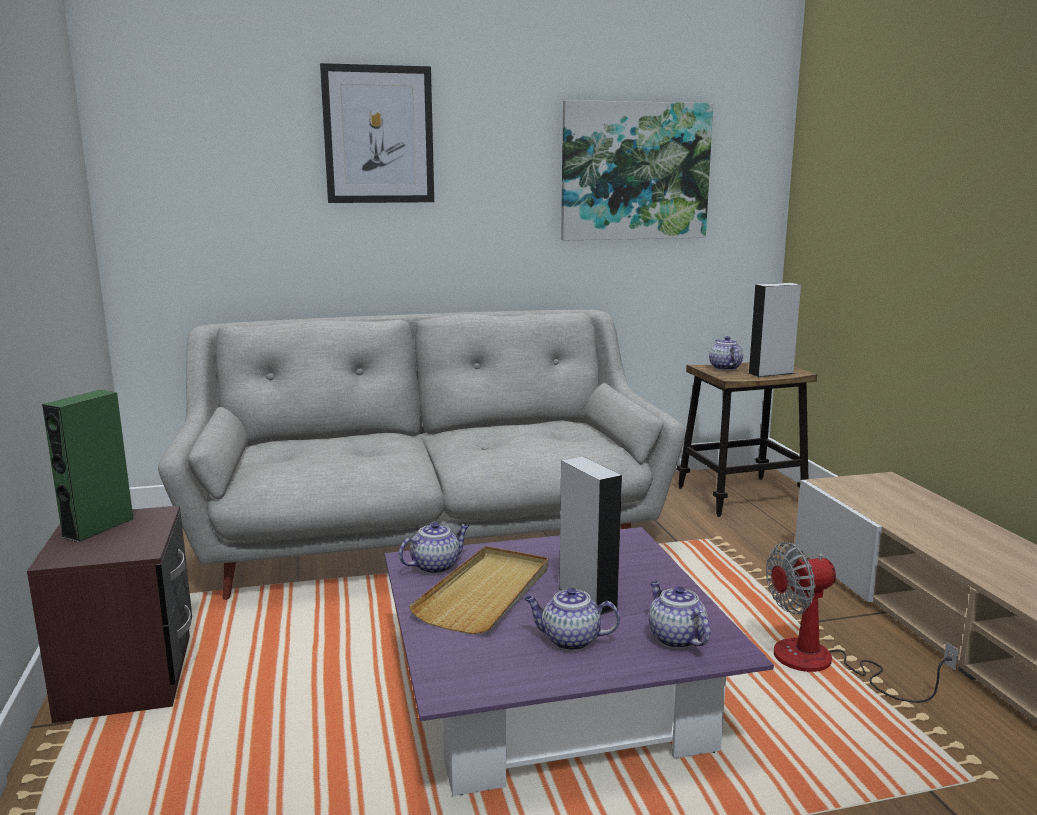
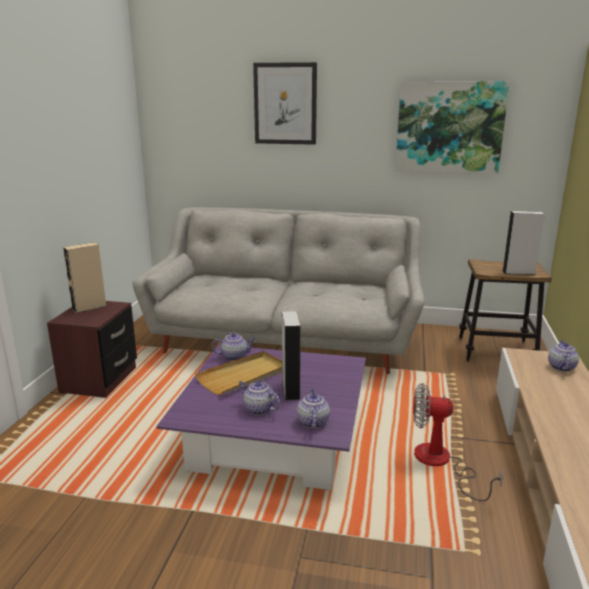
camera: 25 degrees right, 5 degrees up
(98, 528) = (89, 307): green speaker -> beige speaker
(724, 368) = (491, 264): teapot -> teapot (561, 367)

